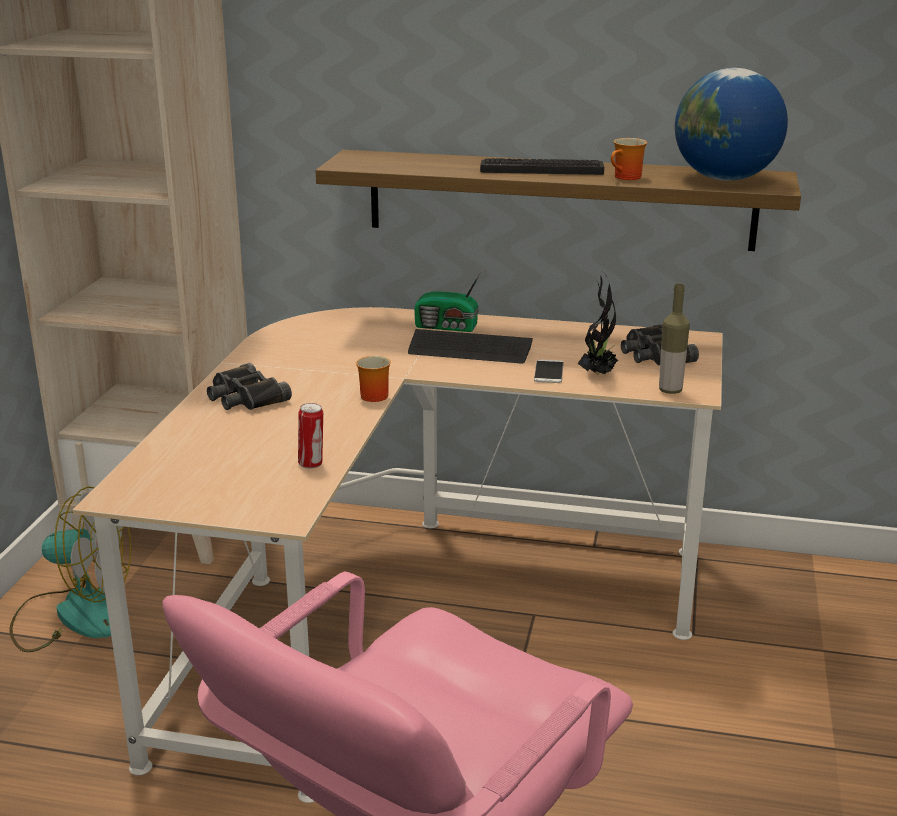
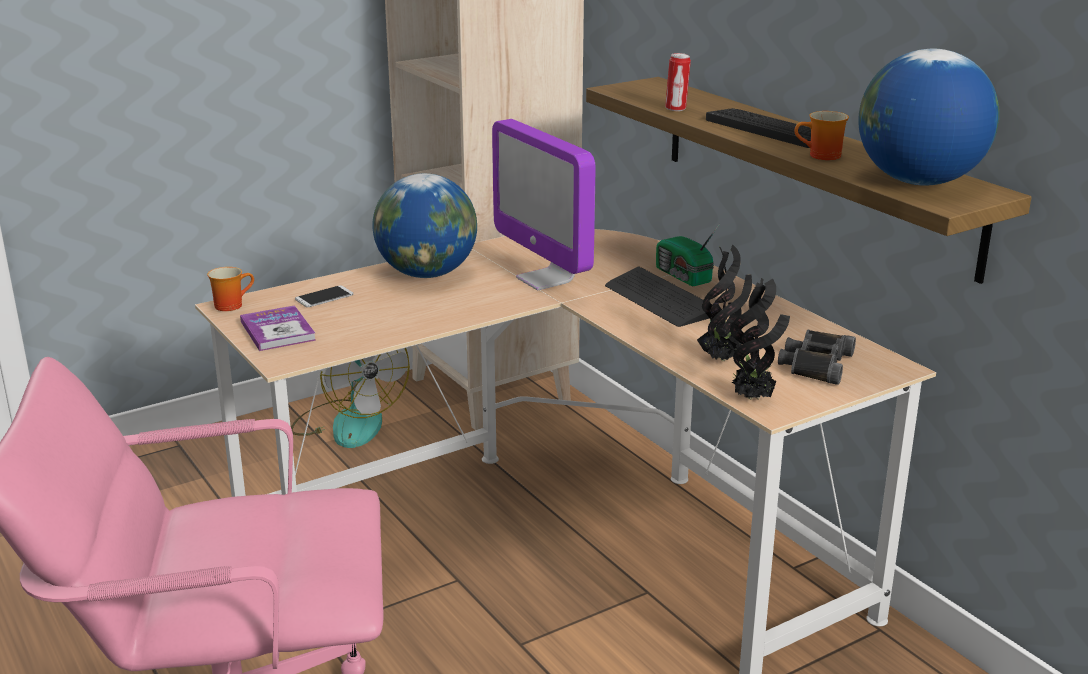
camera: 45 degrees right, 0 degrees up
(219, 495) = (277, 331): none -> book
(245, 397) = (427, 274): black binoculars -> globe
(312, 464) = (369, 335): can -> can (676, 109)
(354, 366) = (545, 279): none -> monitor
(373, 394) = (511, 305): mug -> mug (231, 304)
(548, 372) = (682, 341): phone -> phone (324, 297)
(670, 390) = (753, 398): bottle -> potted plant

